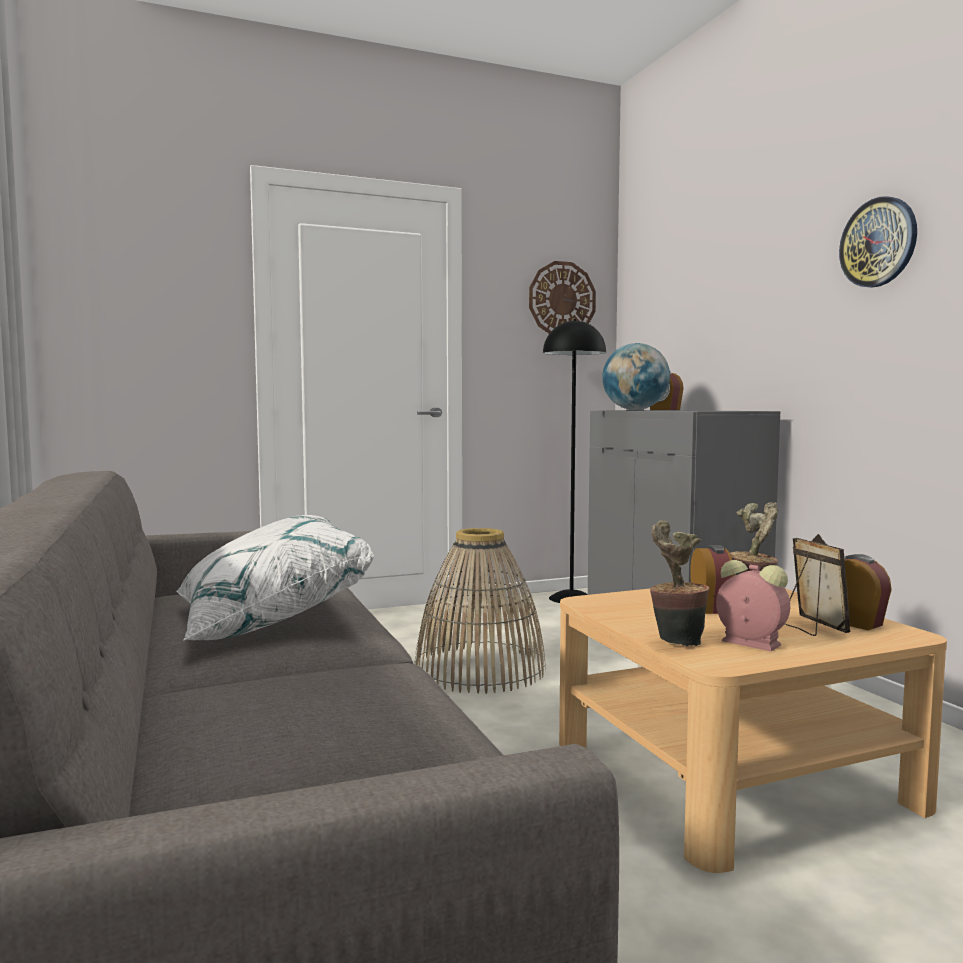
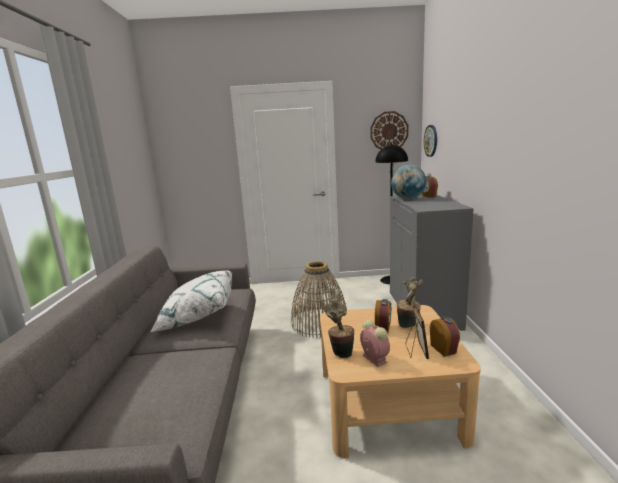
camera: 20 degrees right, 10 degrees up
(878, 242) = (519, 122): wall clock -> wall clock (431, 140)

